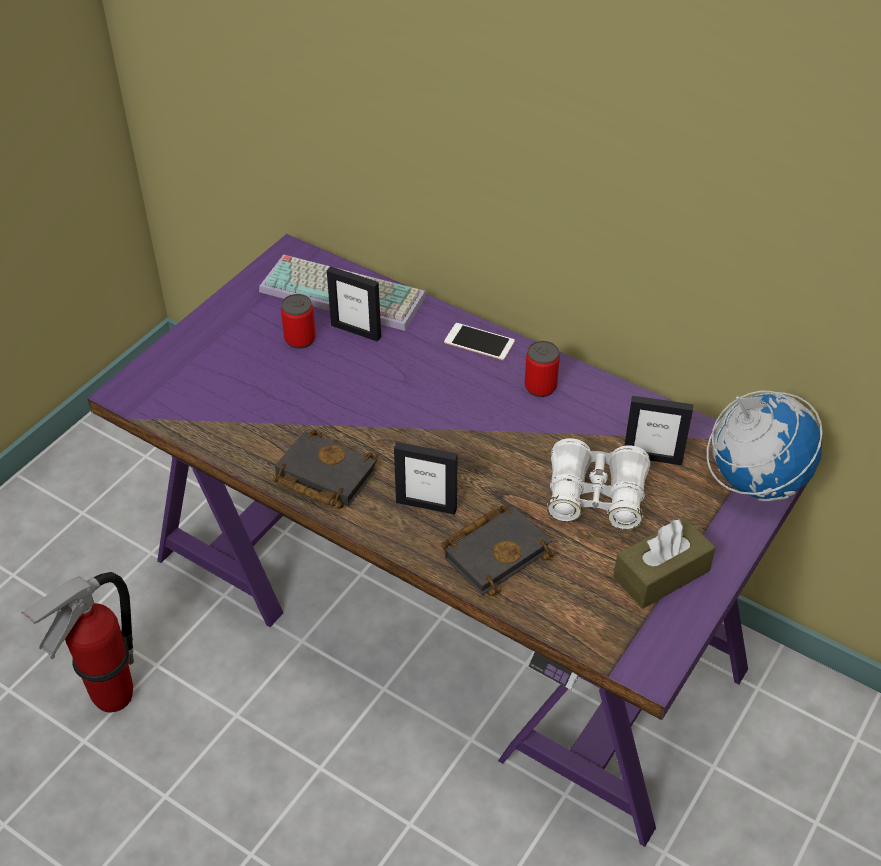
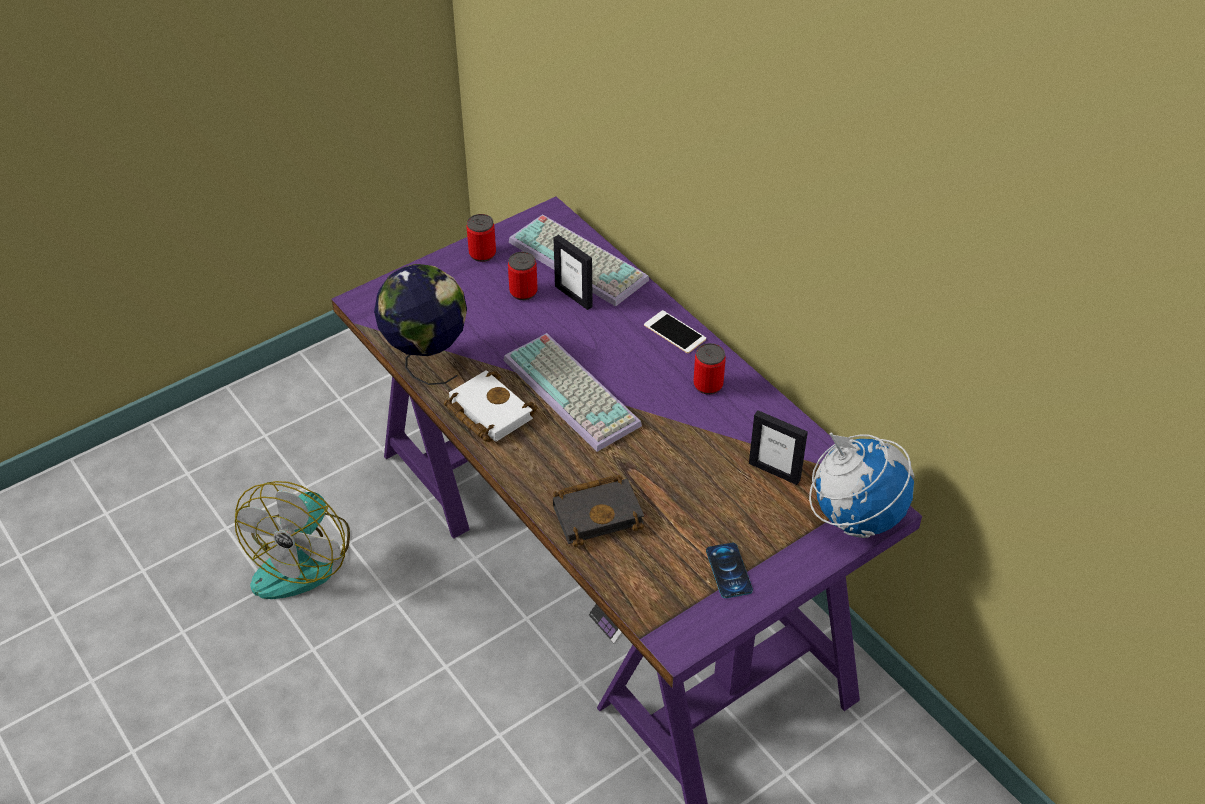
camera: 20 degrees right, 0 degrees up
(112, 697) = (303, 558): fire extinguisher -> fan
(228, 438) = (427, 360): none -> globe
(236, 310) = (482, 254): none -> can
(322, 476) = (486, 411): black book -> white book
(406, 430) = (574, 392): none -> keyboard
(426, 505) = (560, 458): picture frame -> none
(595, 496) = (707, 491): white binoculars -> none
(661, 574) = (729, 570): brown tissue box -> phone

